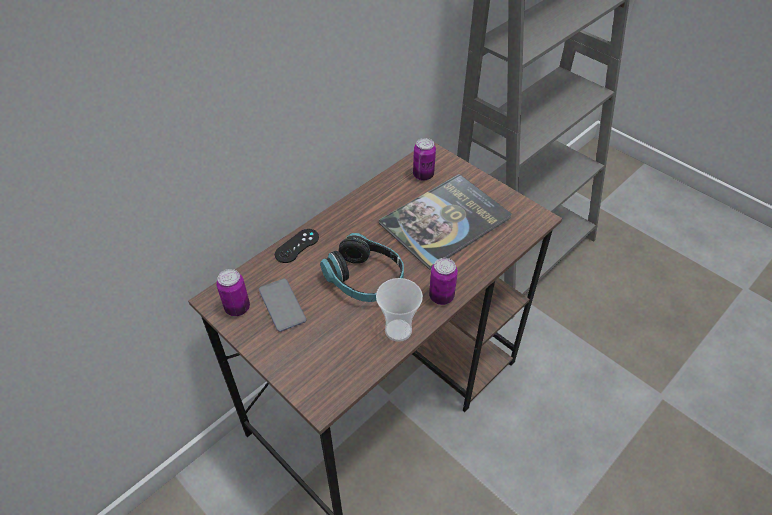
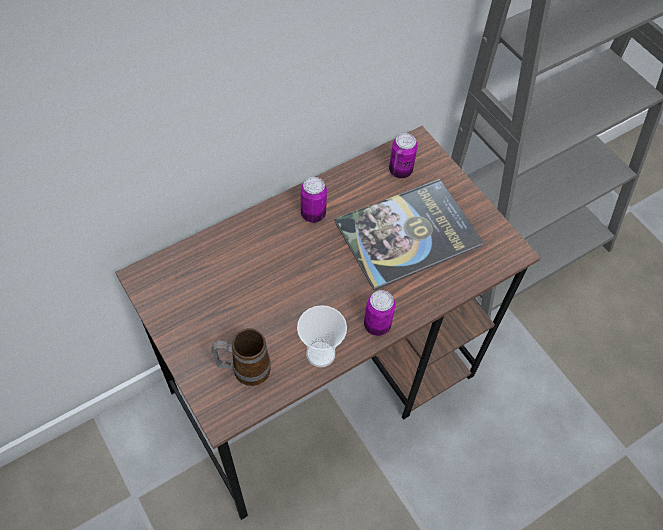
camera: 10 degrees right, 10 degrees up
(237, 308) = (162, 292): can -> can (313, 214)
(282, 305) = (208, 299): phone -> none
(297, 246) = (240, 231): black game controller -> none
(331, 358) = (244, 369): none -> mug
(365, 279) = (302, 286): headphones -> none

